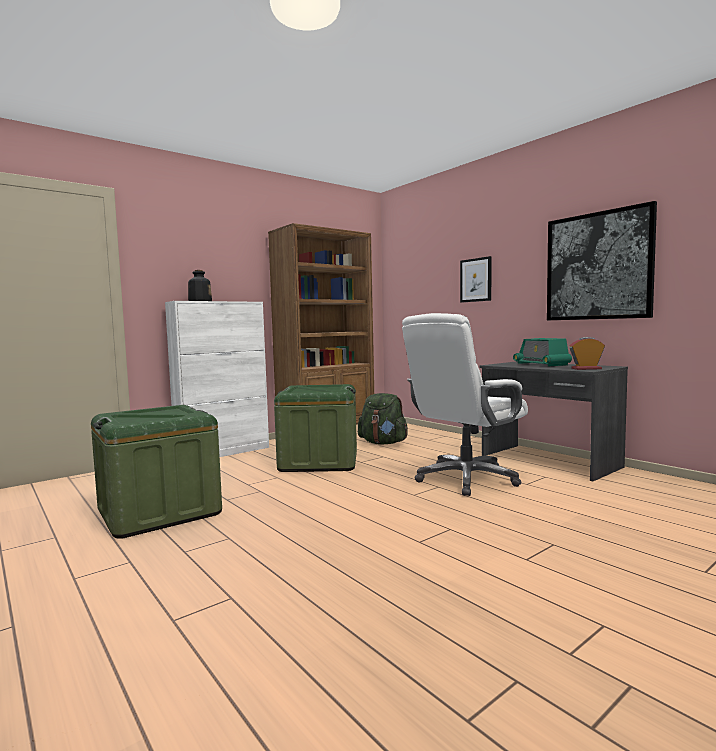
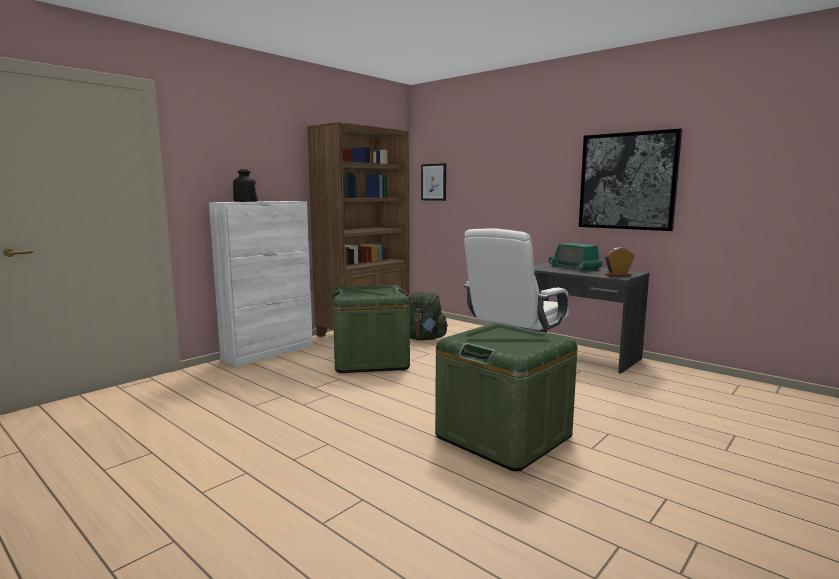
camera: 10 degrees left, 5 degrees up
(159, 511) = (242, 420): green storage box -> green storage box (503, 436)
(476, 280) = (510, 183): picture -> picture (434, 182)

